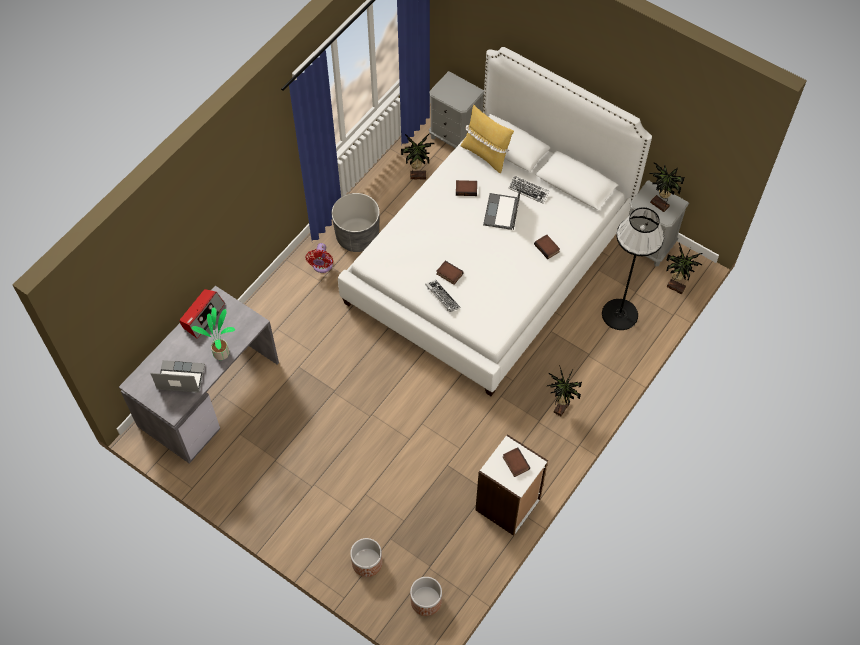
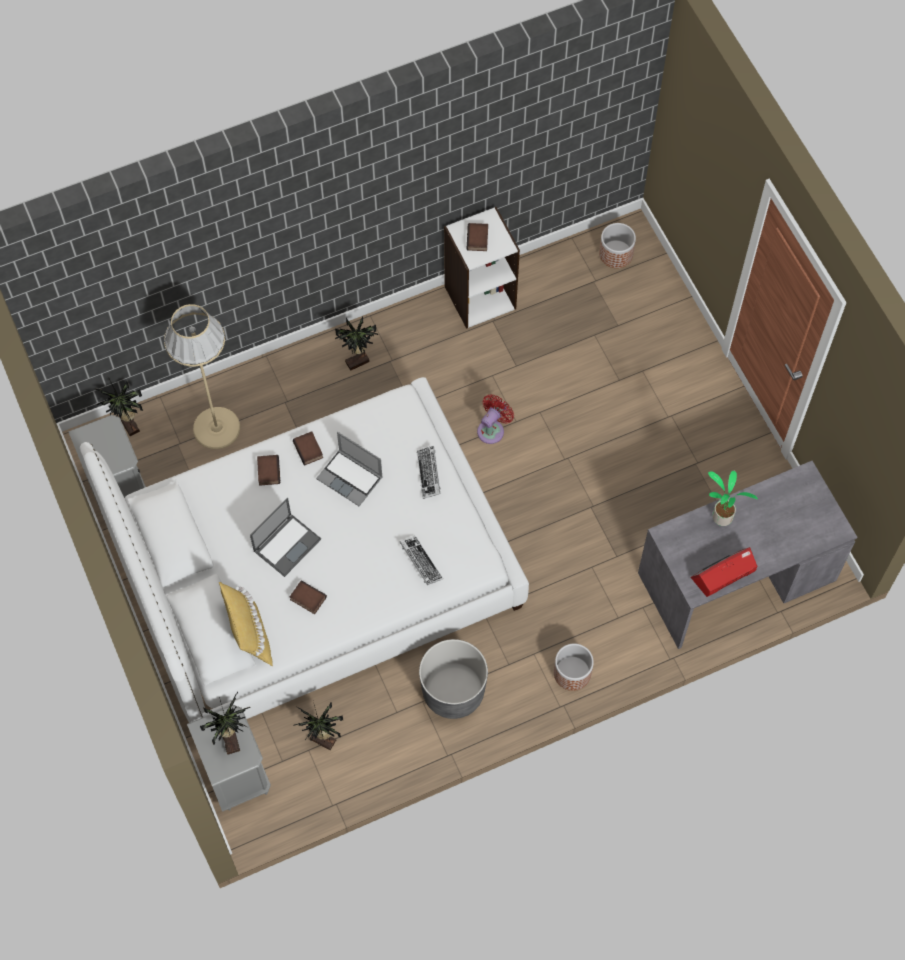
camera: 150 degrees left, 5 degrees up
(180, 378) = (782, 511): laptop -> laptop (351, 478)
(322, 266) = (520, 673): red fan -> red fan (492, 429)
(367, 562) = (654, 315): planter -> planter (572, 673)
(448, 274) = (402, 498): book -> book (309, 450)
(528, 191) = (234, 556): keyboard -> keyboard (421, 562)
(619, 314) = (217, 428): black floor lamp -> beige floor lamp
(659, 206) = (105, 444): potted plant -> potted plant (232, 740)

